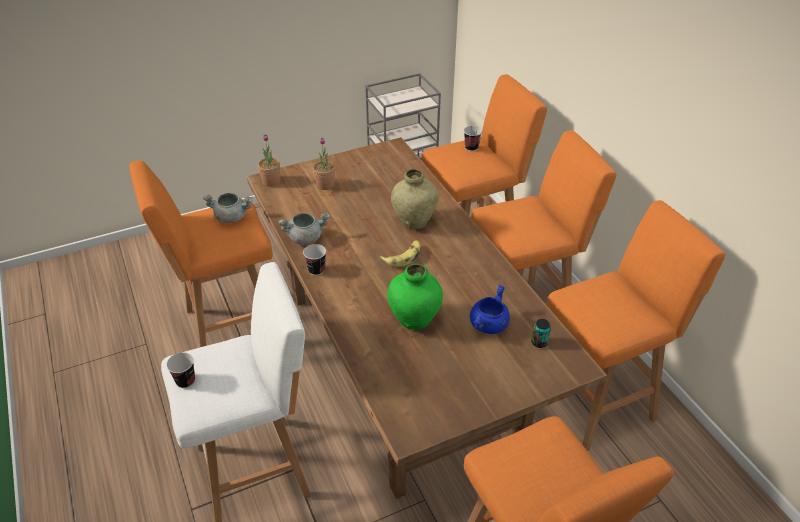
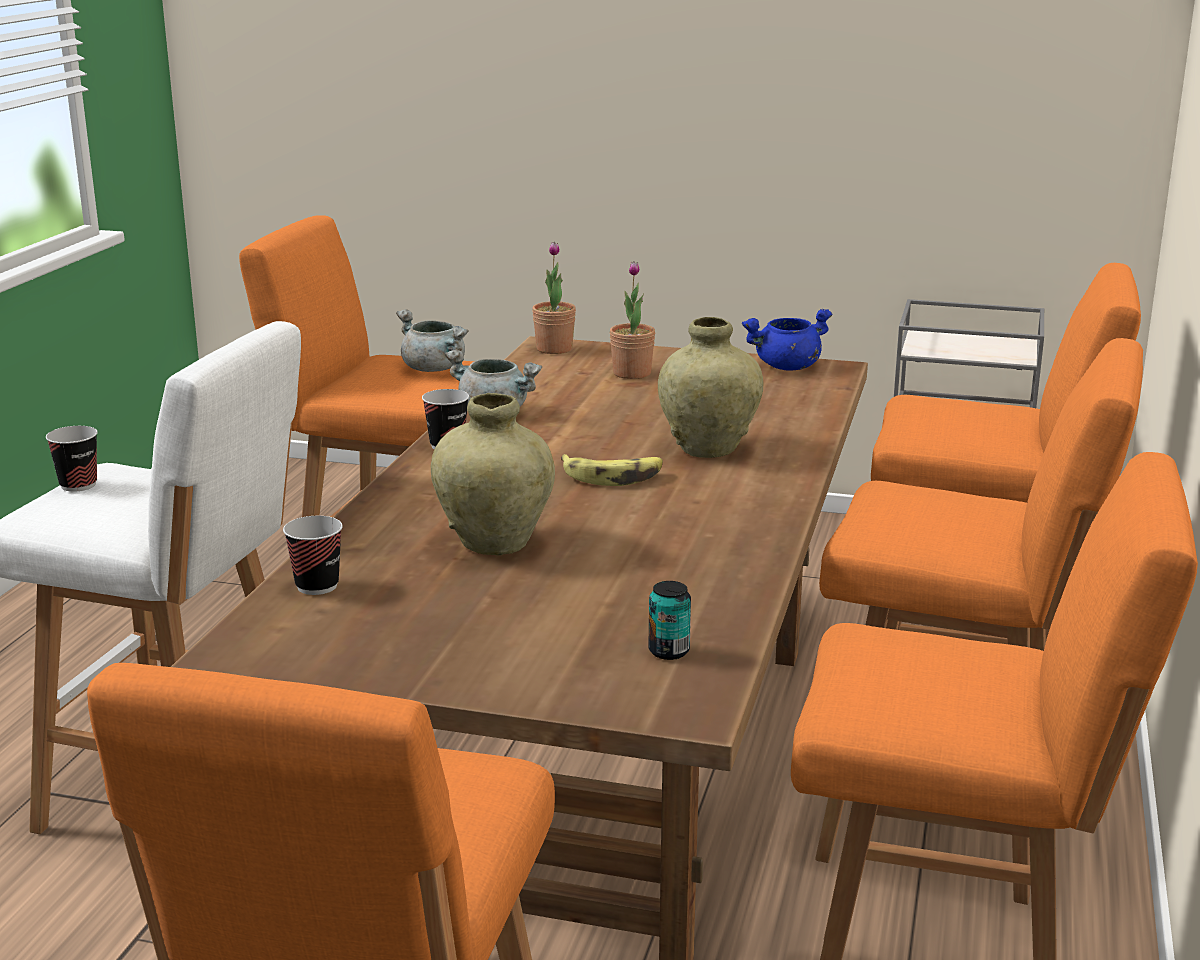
camera: 40 degrees right, 20 degrees down
(414, 320) = (494, 543): green vase -> beige vase
(471, 148) = (993, 410): cup -> cup (317, 586)
(488, 326) = (611, 597): blue cooking pot -> blue cooking pot (786, 367)

